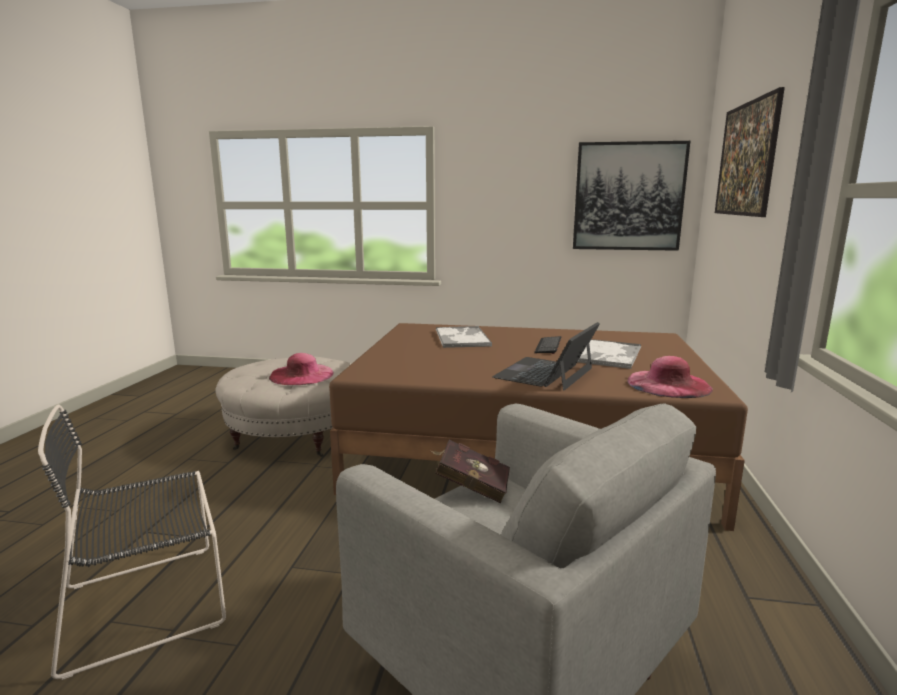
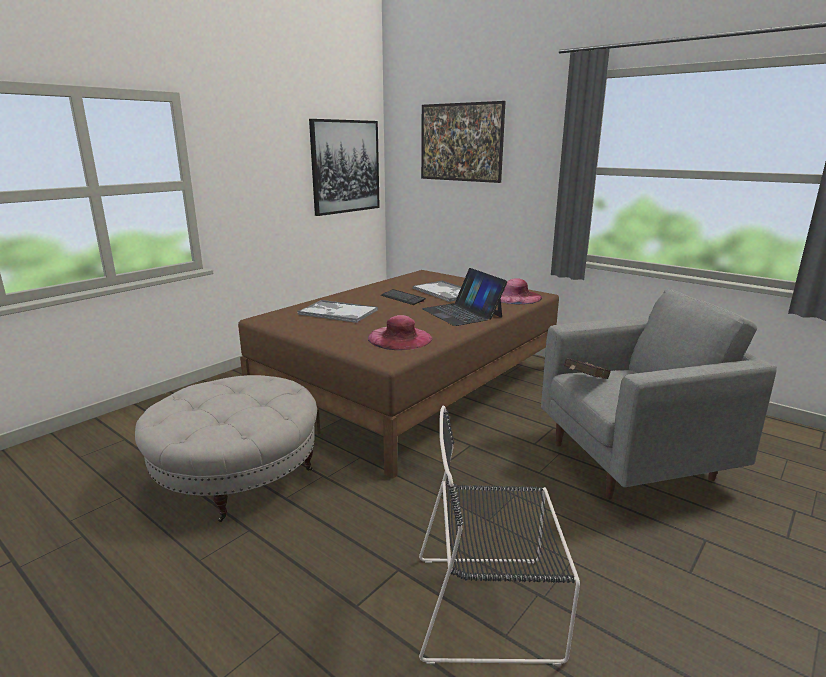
camera: 60 degrees left, 5 degrees up
(150, 603) = (491, 606): black chair -> black chair turned 90 degrees clockwise
(301, 375) = (258, 399): pink hat -> pink hat (400, 338)

